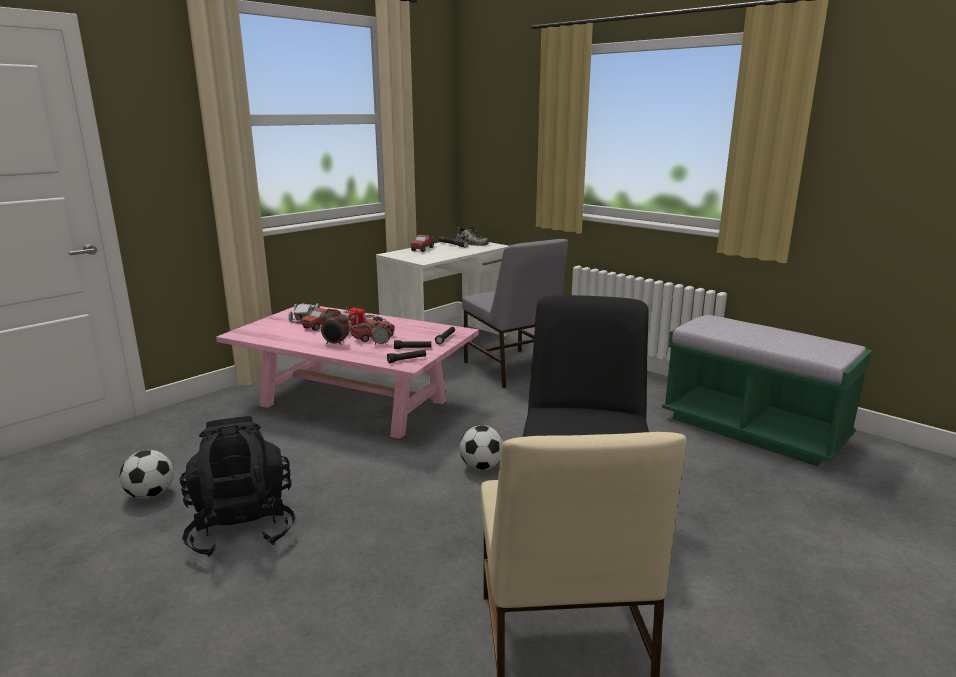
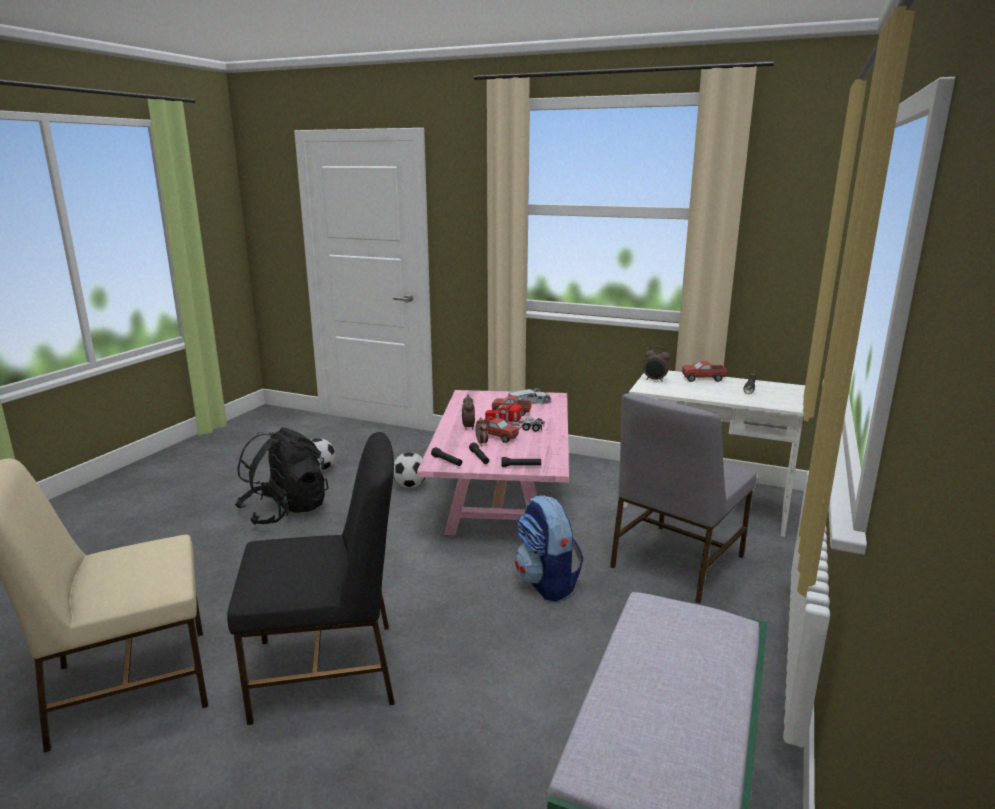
camera: 70 degrees right, 0 degrees up
(408, 257) = (655, 380): none -> alarm clock
(470, 243) = (777, 392): shoe -> none
(481, 467) = (410, 590): football -> football (410, 486)
(509, 412) = (547, 583): none -> backpack

